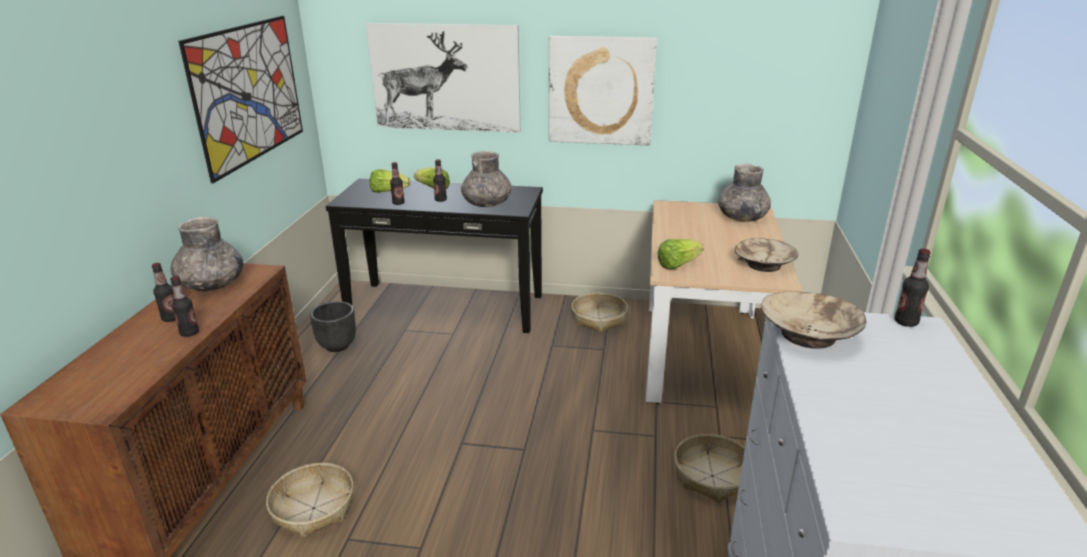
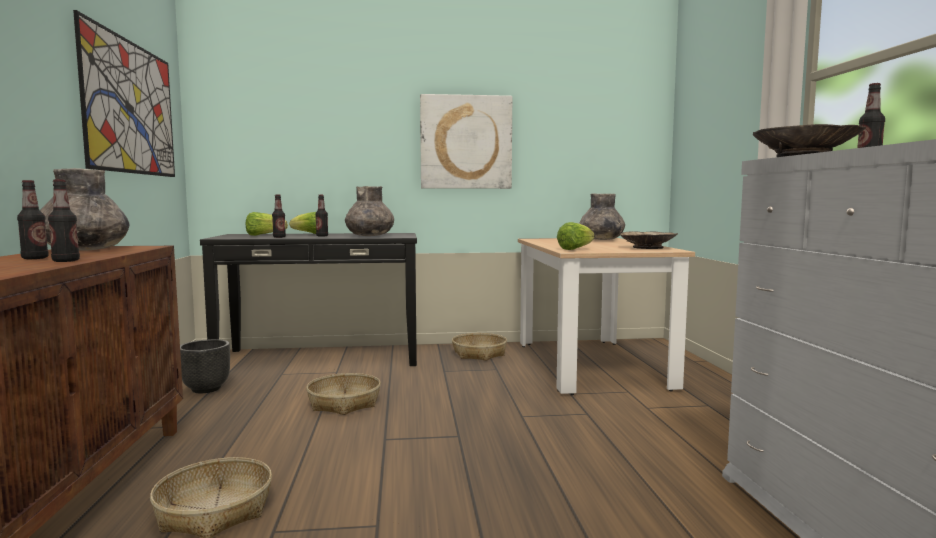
camera: 15 degrees left, 20 degrees down
(445, 78) = (323, 133): picture -> none
(712, 476) = (662, 432): basket -> basket (344, 403)

